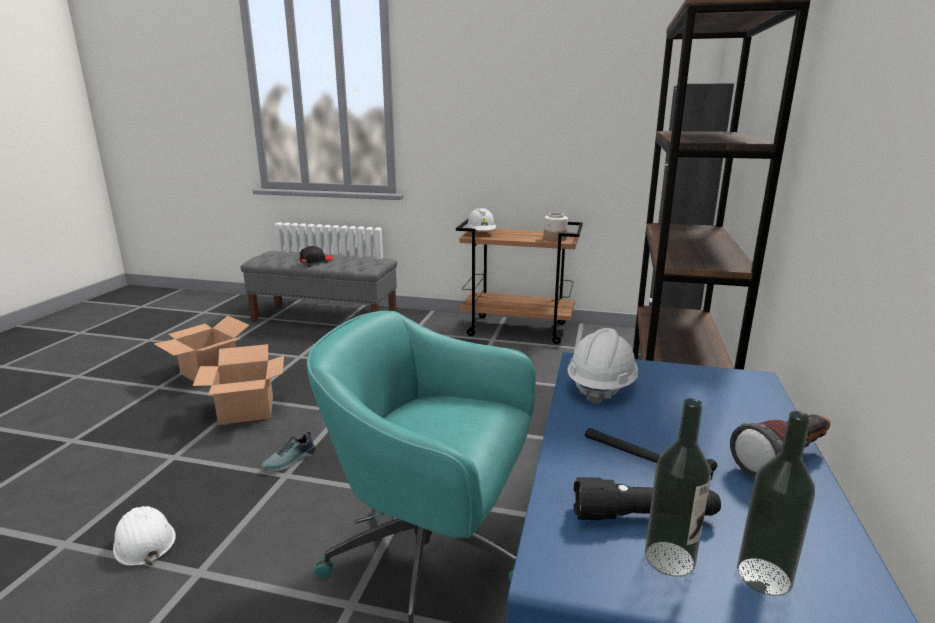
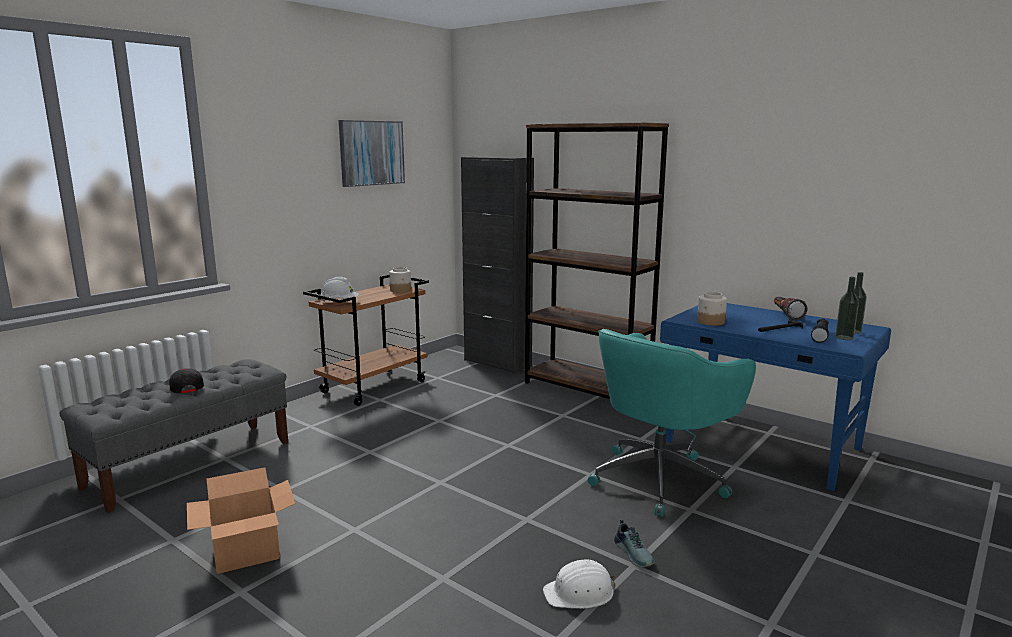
camera: 65 degrees left, 5 degrees down
(247, 409) = (382, 530): cardboard box -> none
(290, 461) = (506, 515): shoe -> shoe (635, 553)
(575, 82) = (371, 153): none -> picture
(601, 386) = (711, 322): white hard hat -> jar

